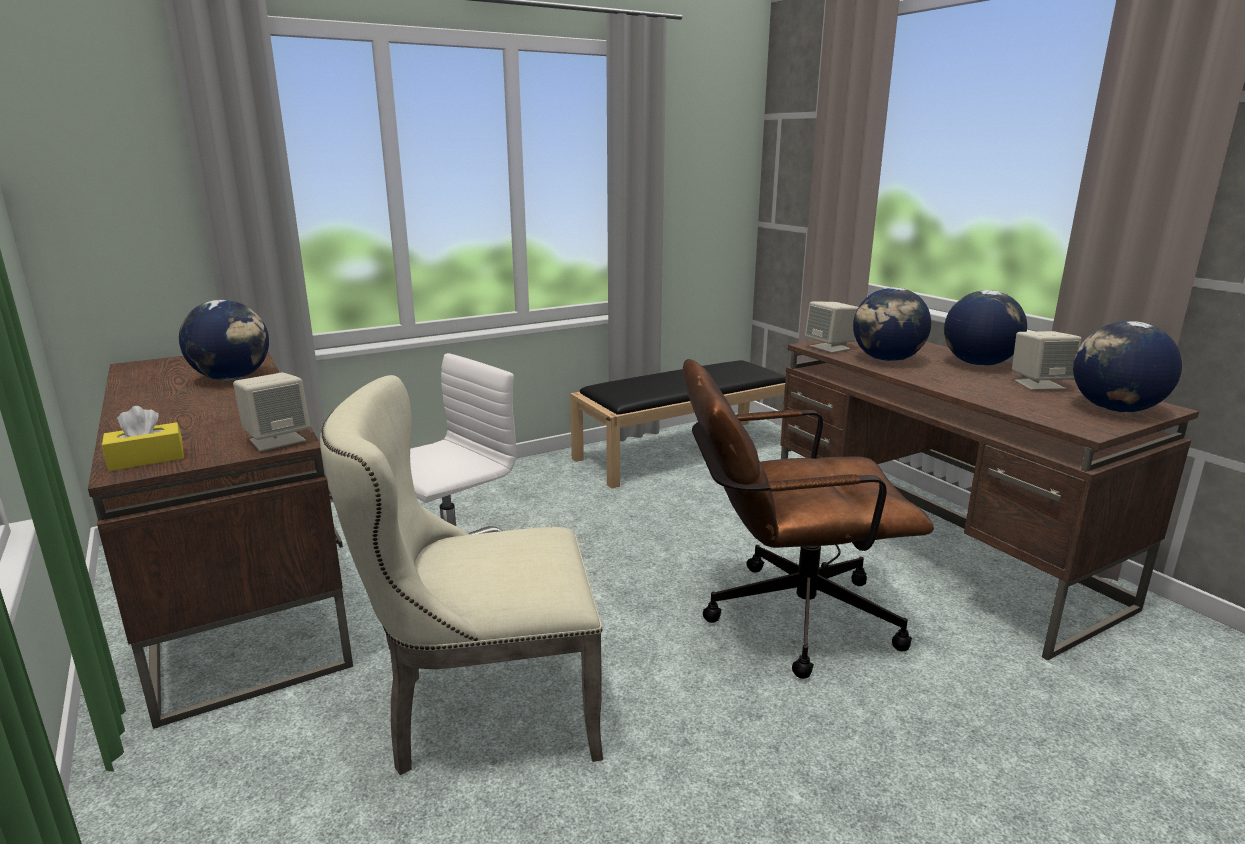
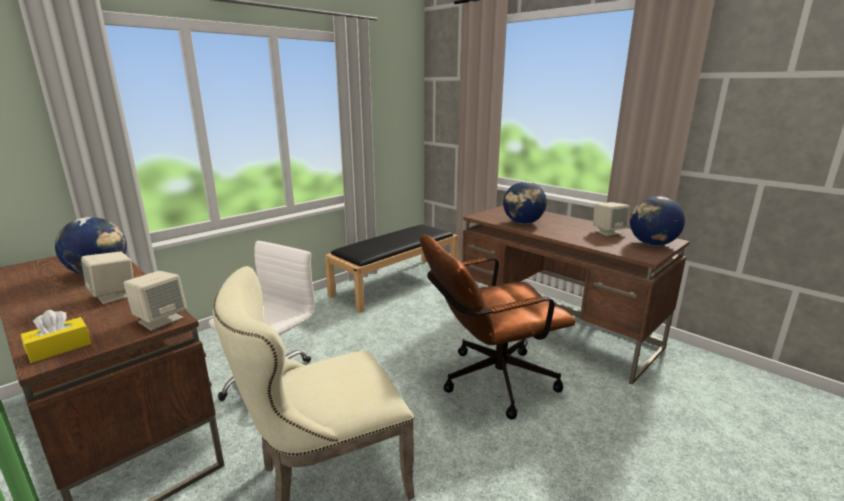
camera: 15 degrees left, 0 degrees up
(830, 348) = (488, 217): beige speaker -> beige speaker (114, 295)
(978, 364) = (571, 222): globe -> none

